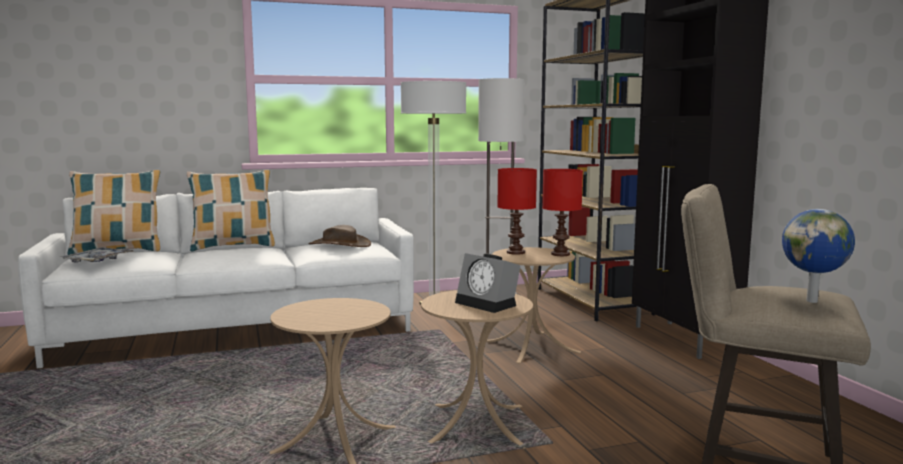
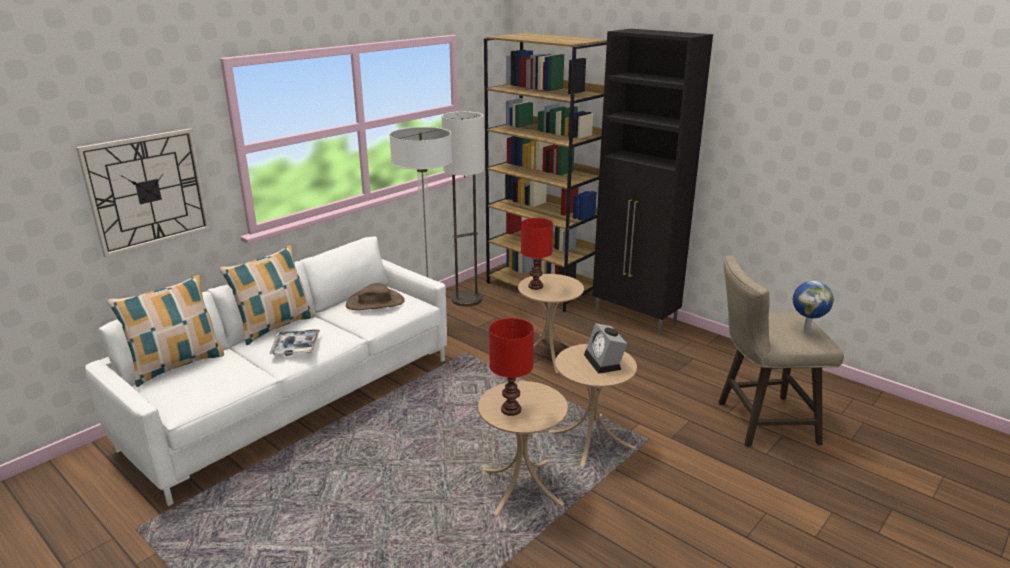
camera: 30 degrees left, 15 degrees up
(98, 261) = (195, 388): tray -> tray (296, 347)
(152, 97) = (147, 191): none -> wall clock
(488, 304) = (605, 362): alarm clock -> alarm clock turned 60 degrees clockwise
(559, 254) = (568, 282): red table lamp -> red table lamp (510, 410)

